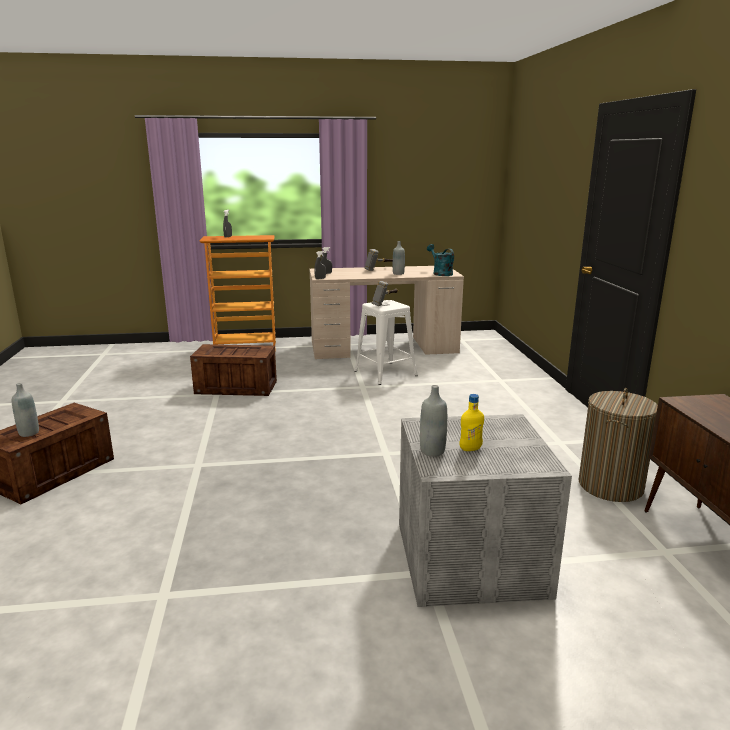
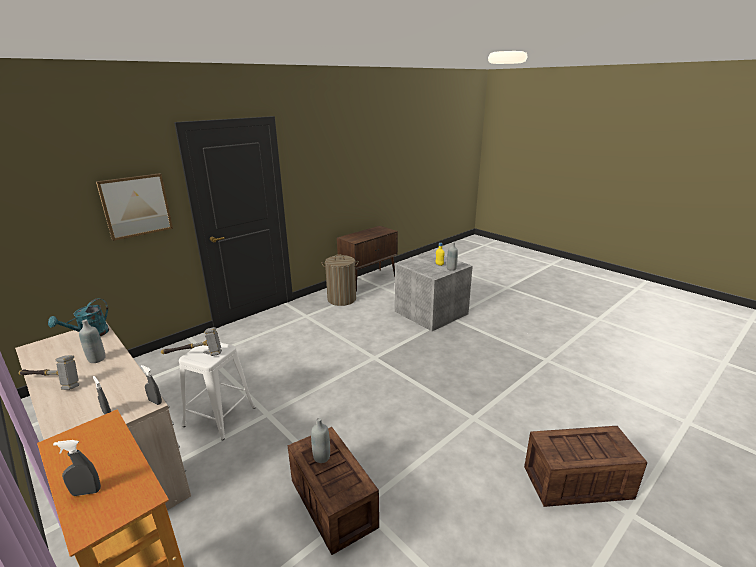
camera: 125 degrees left, 5 degrees up
(29, 433) = (600, 443): grey bottle -> grey bottle (321, 457)
(560, 199) = (136, 206): none -> picture

